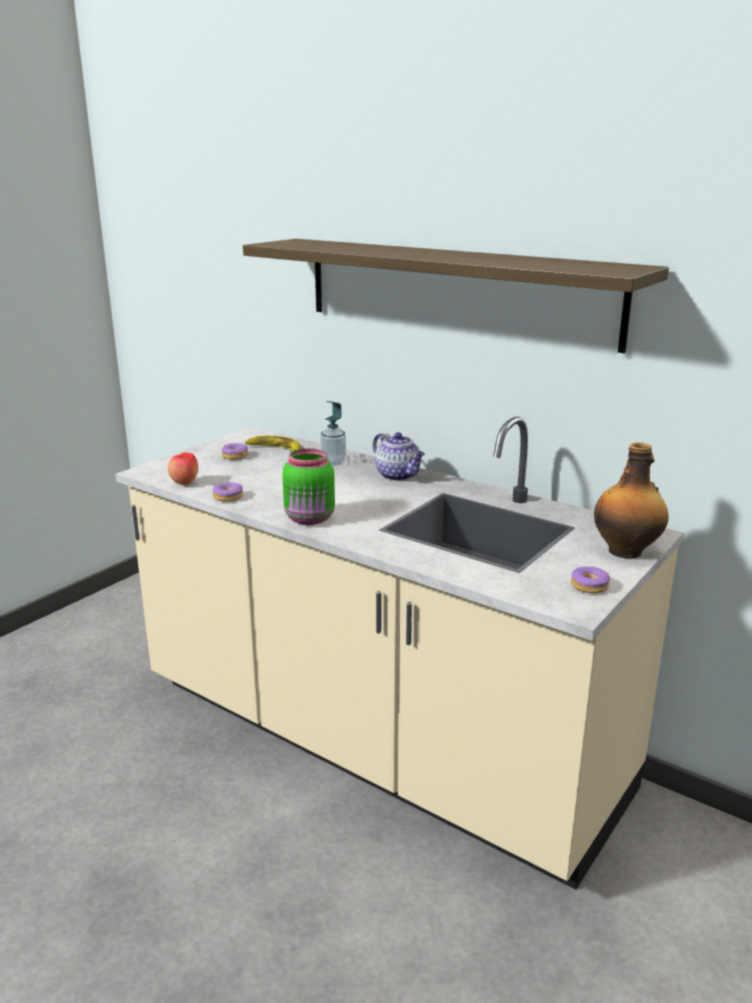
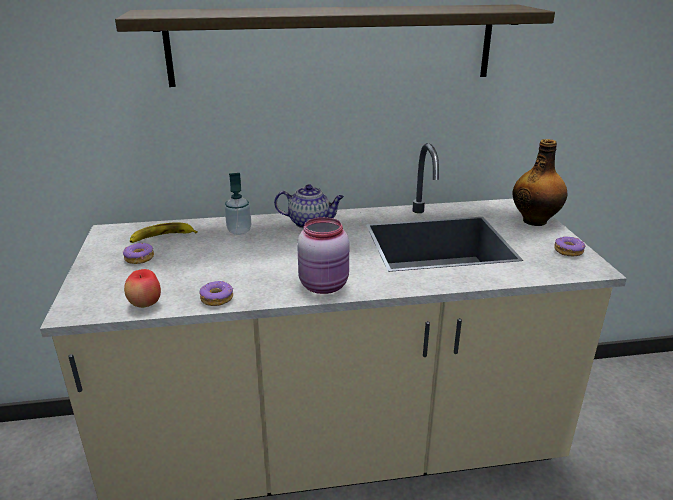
camera: 45 degrees left, 5 degrees up
(310, 519) = (325, 285): green jar -> pink jar

